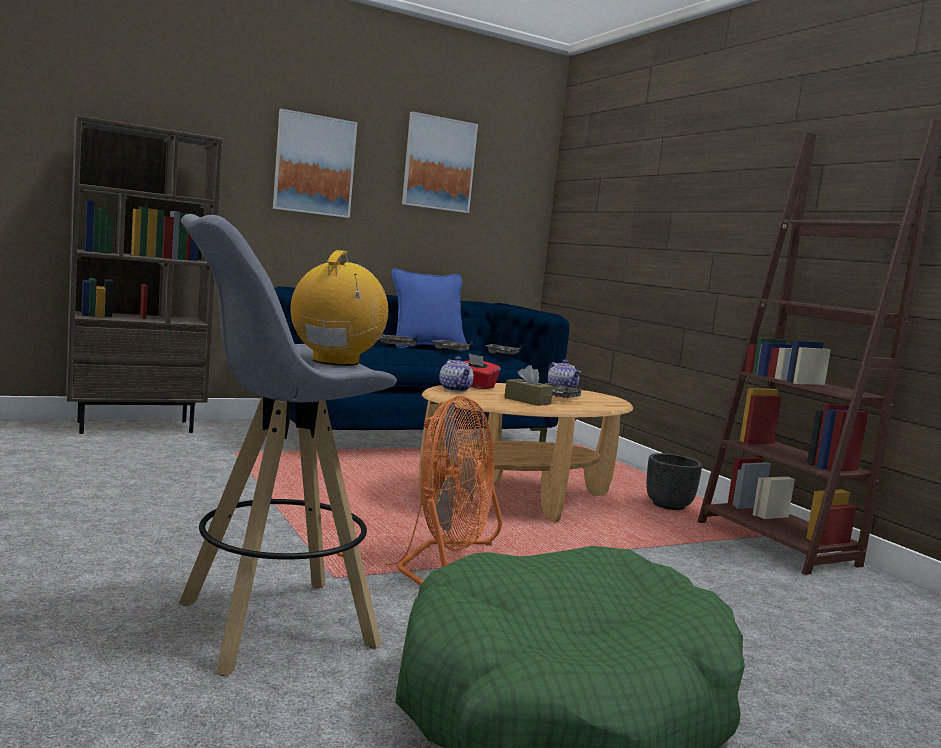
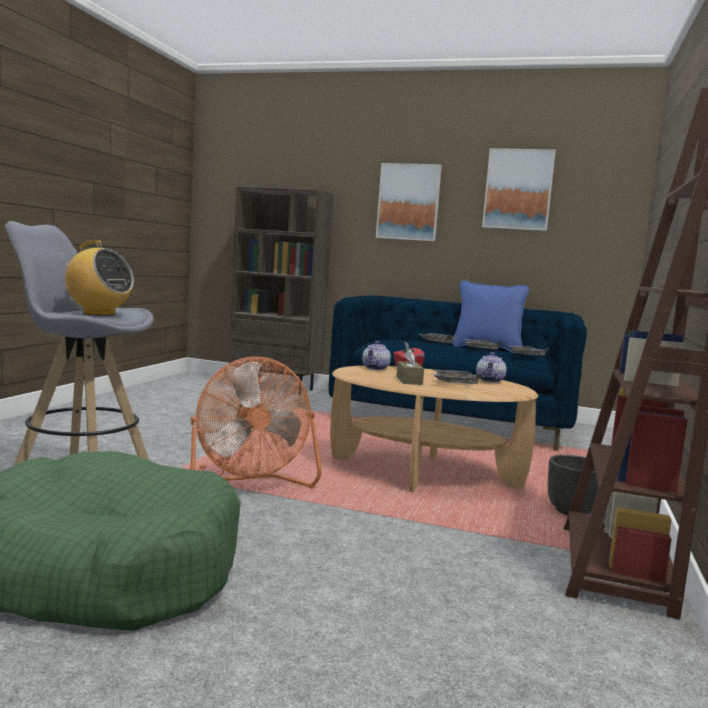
camera: 45 degrees right, 0 degrees up
(335, 362) = (98, 314): radio -> radio turned 60 degrees clockwise

